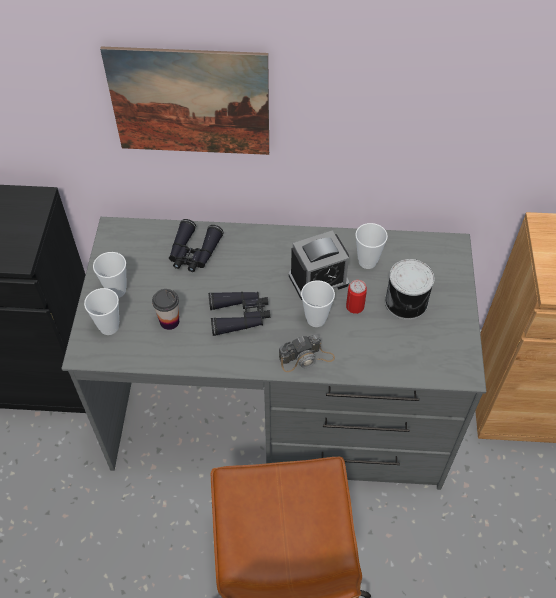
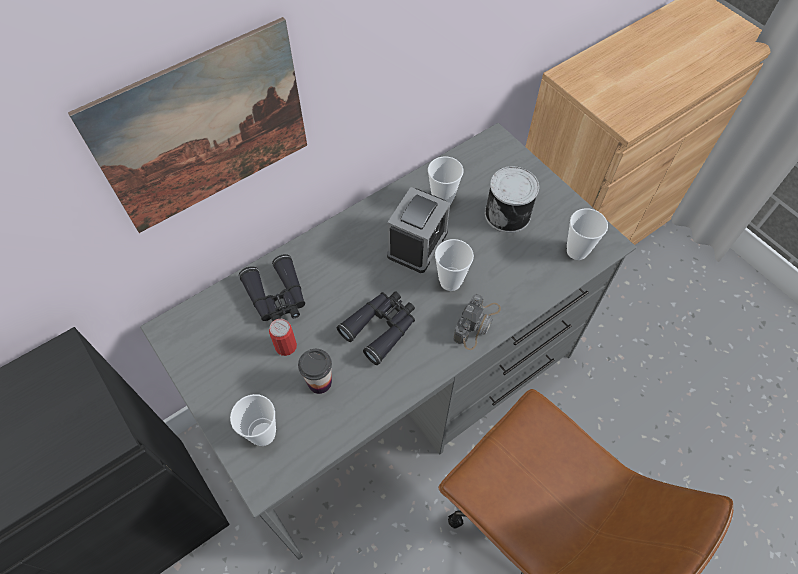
camera: 40 degrees left, 5 degrees up
(116, 290) = (234, 391): cup -> cup (577, 251)
(355, 306) = (471, 247): can -> can (286, 346)

